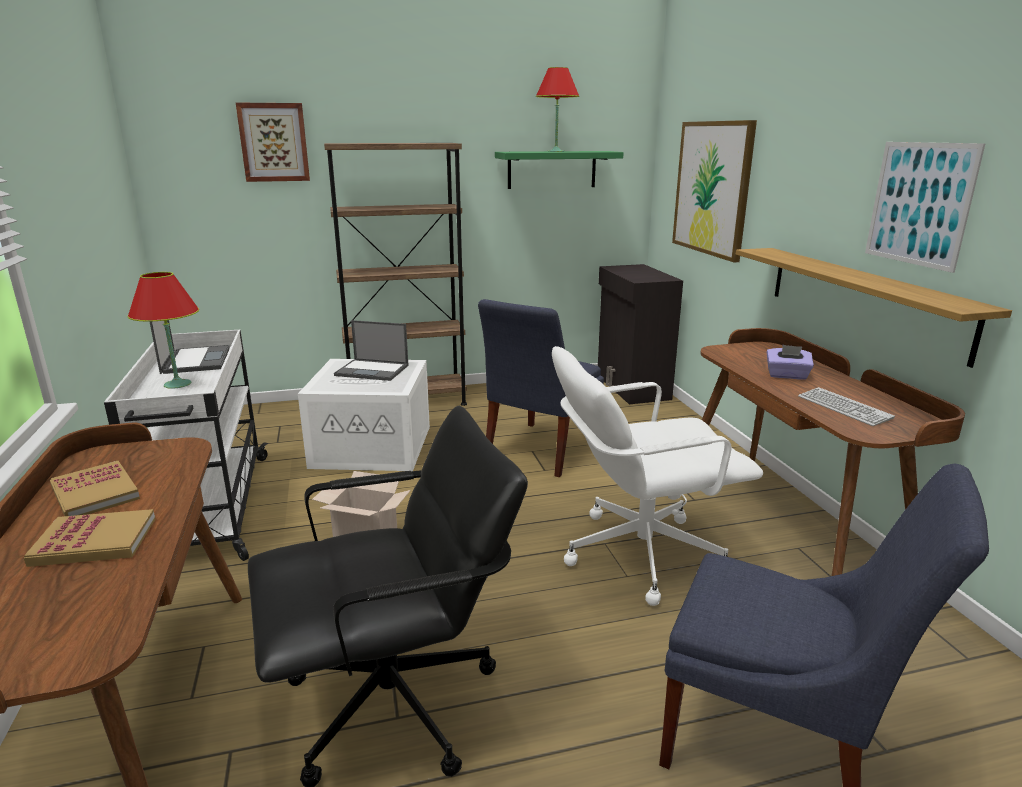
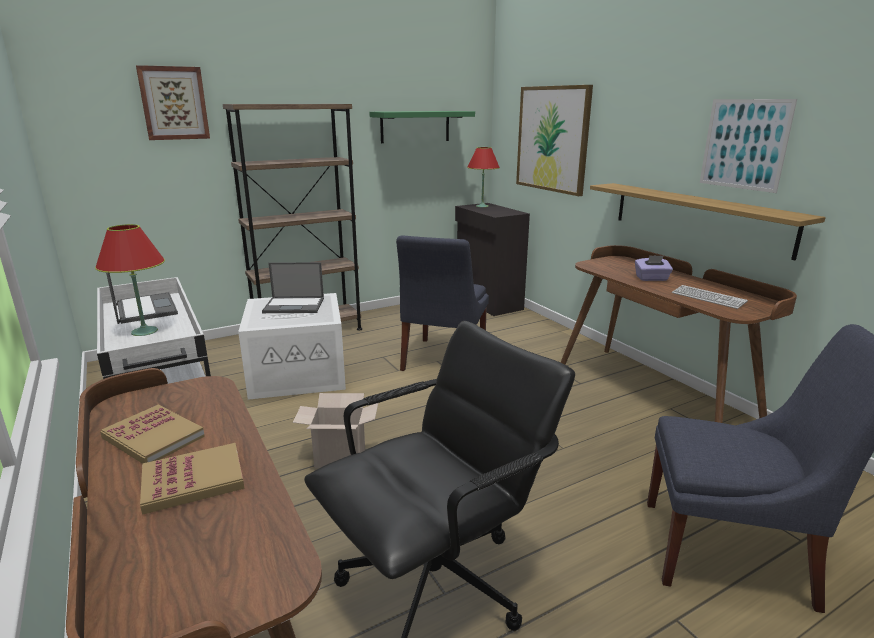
camera: 15 degrees left, 0 degrees up
(556, 151) = (421, 111): red table lamp -> red table lamp (482, 206)
(640, 553) = (563, 429): white office chair -> none

